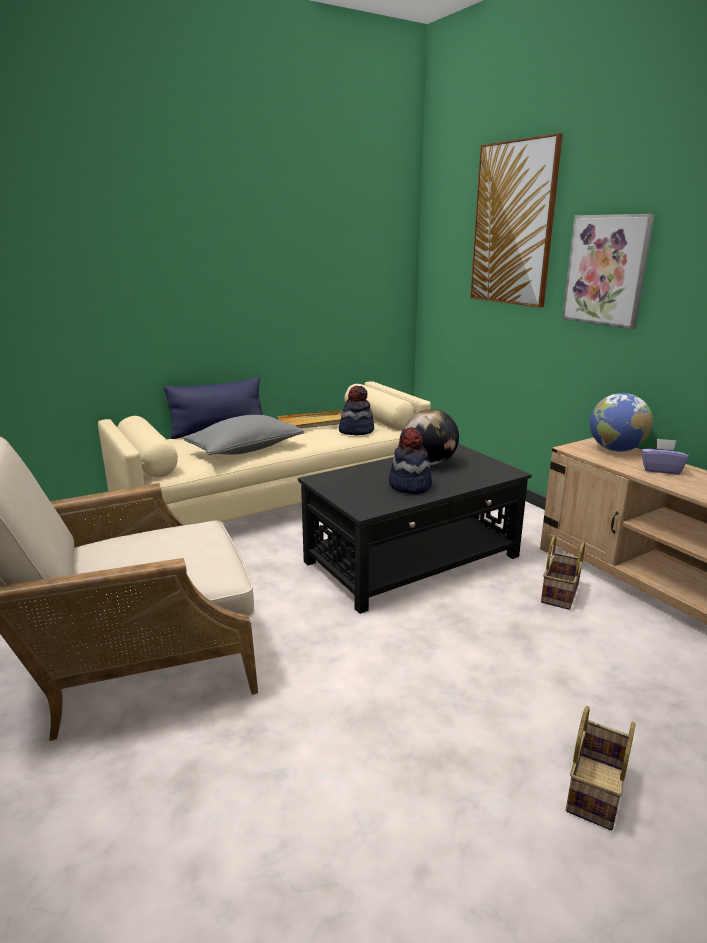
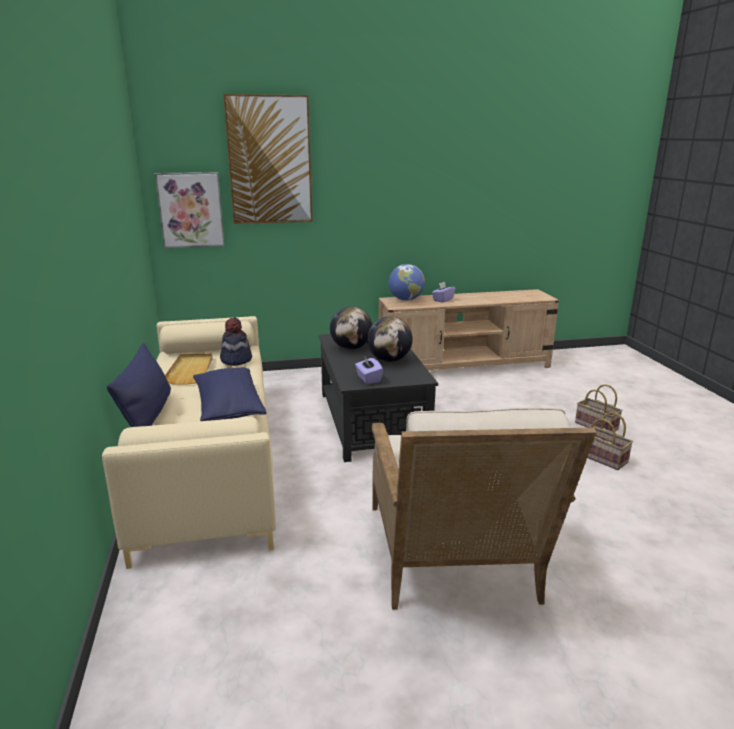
camera: 70 degrees left, 0 degrees up
(245, 450) = (228, 408): grey pillow -> blue pillow
(339, 484) = (368, 379): none -> purple tissue box
(409, 486) = (389, 360): hat -> globe
(560, 594) = (442, 389): basket -> basket (605, 459)
(606, 270) = (361, 190): picture -> picture (191, 210)

